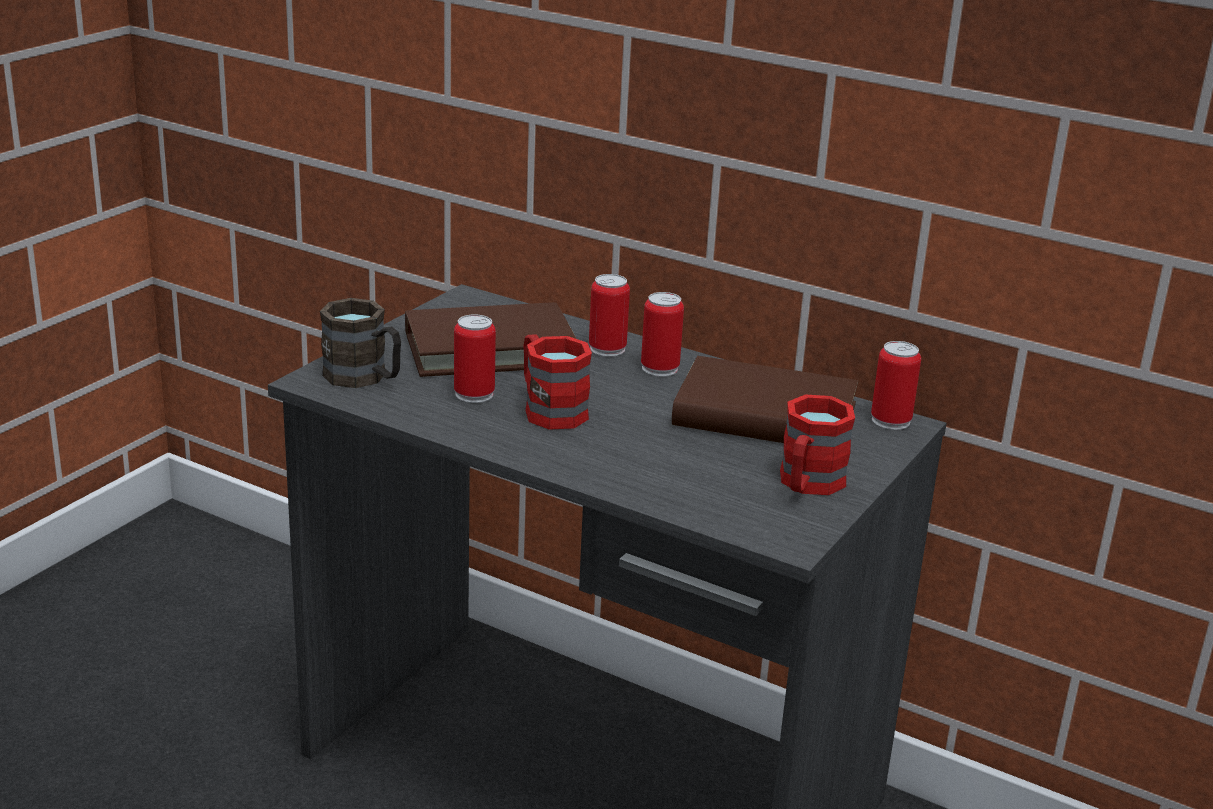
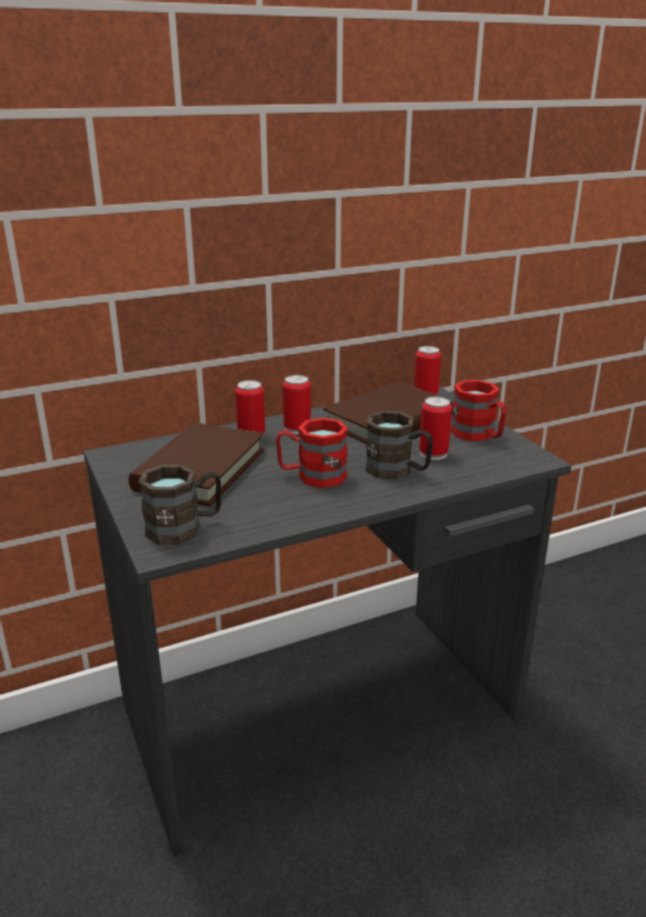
camera: 55 degrees left, 0 degrees up
(474, 394) = (261, 494): can -> can (433, 454)
(628, 454) = (397, 470): none -> brown mug

